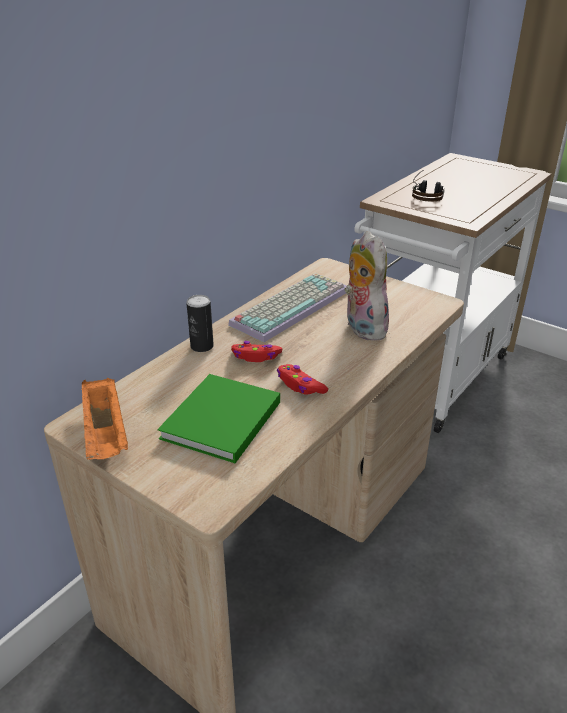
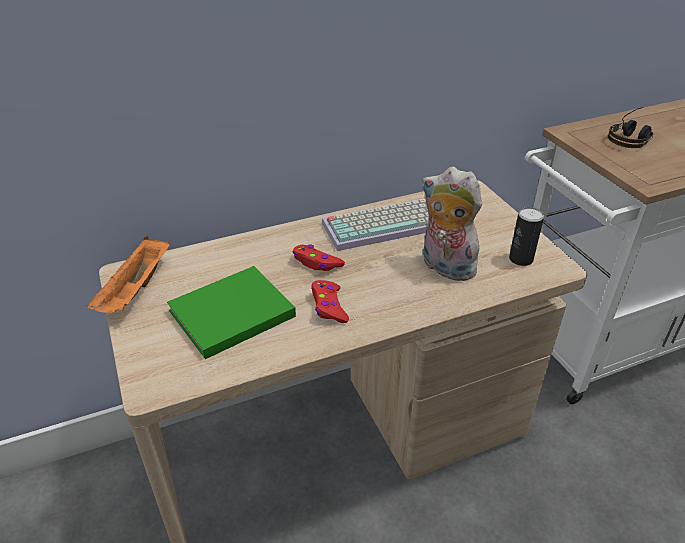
camera: 30 degrees right, 5 degrees up
(202, 346) = (280, 236): can -> can (521, 259)
(362, 328) = (444, 267): plush toy -> plush toy turned 60 degrees counterclockwise

